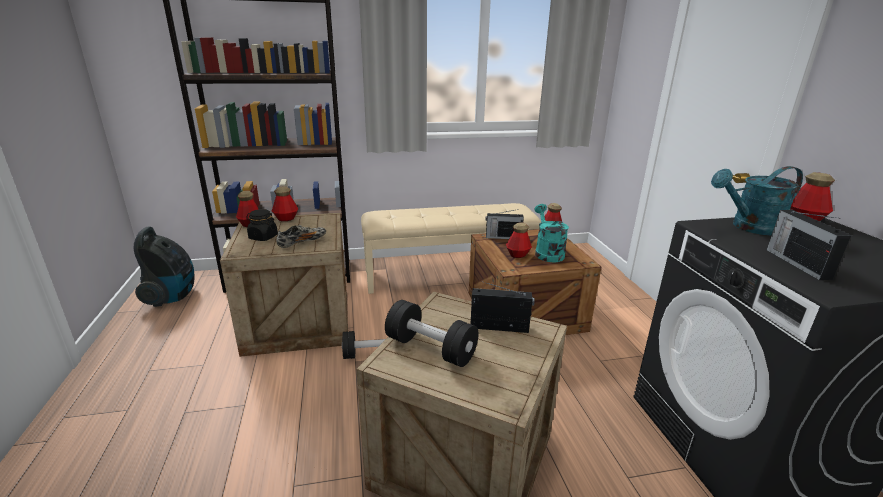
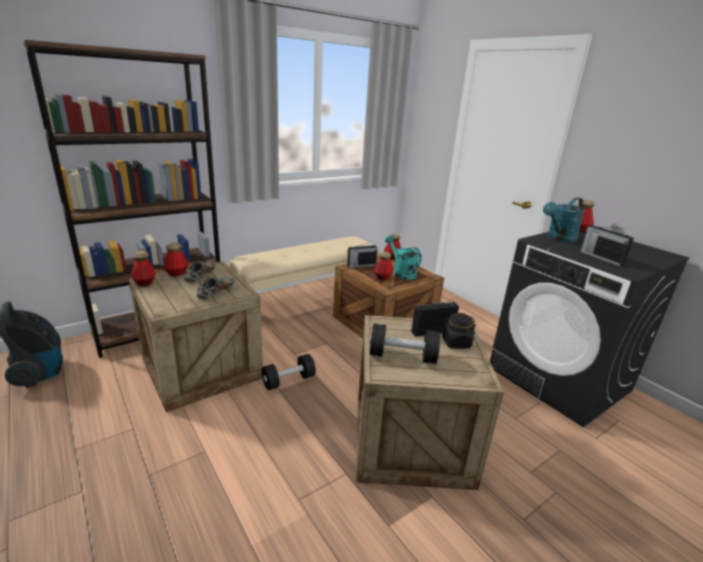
camera: 25 degrees left, 0 degrees up
(263, 237) = (172, 293): black jar -> black jar (456, 343)
(304, 224) = (200, 276): none -> shoe

